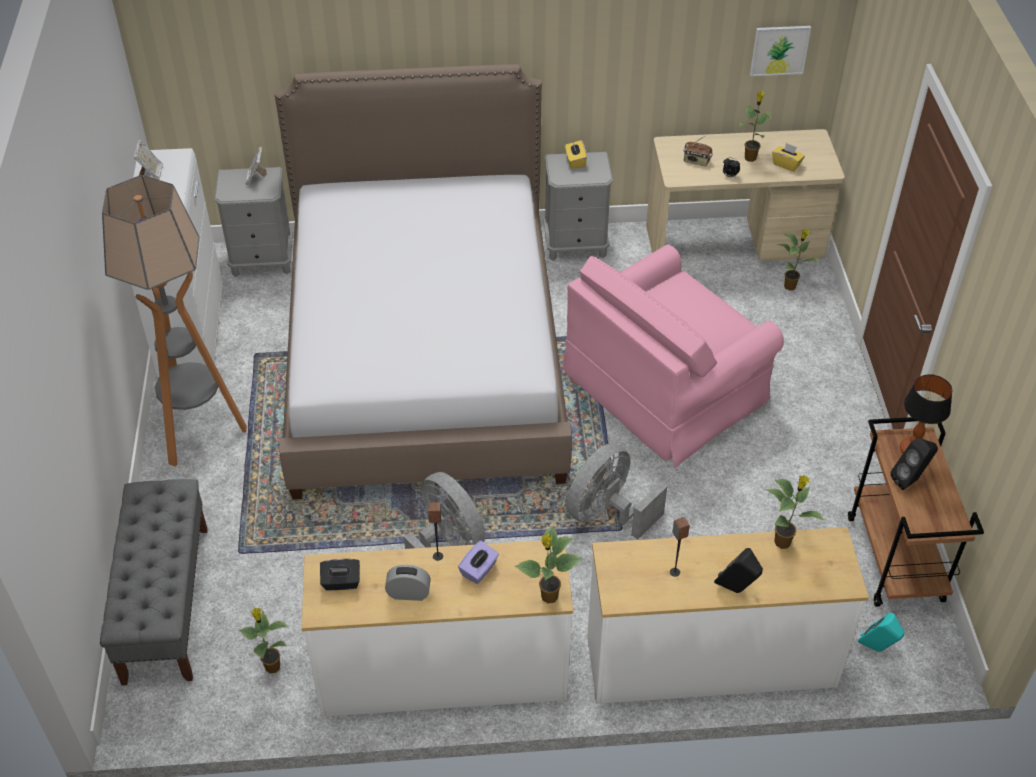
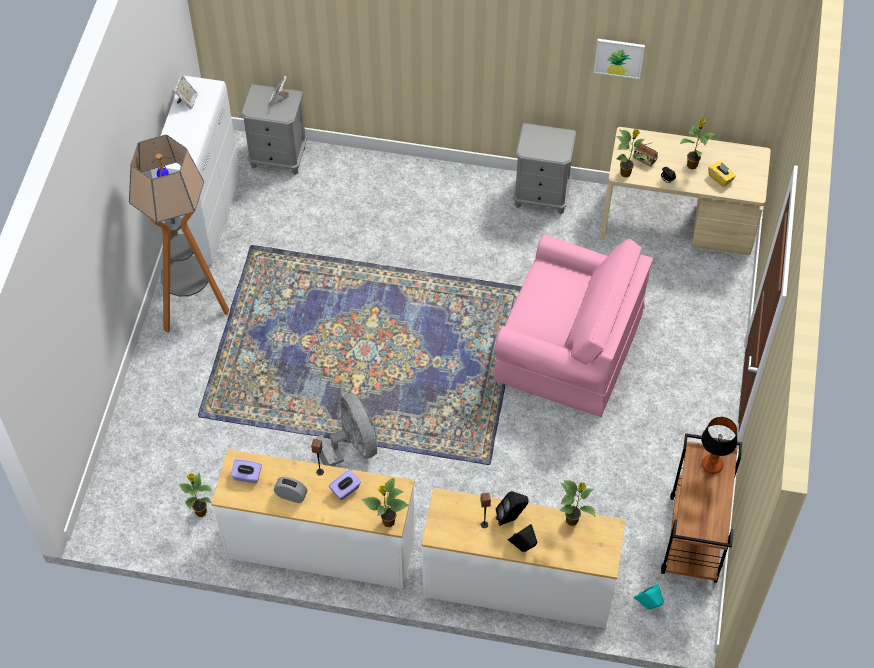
camera: 15 degrees right, 10 degrees up
(166, 603) = (137, 444): grey bench -> none
(341, 582) = (247, 476): black tissue box -> purple tissue box
(424, 354) = (384, 275): bed -> none
(575, 161) = (545, 135): yellow tissue box -> none
(607, 513) = (483, 448): grey fan -> none
(665, 386) = (568, 347): pink armchair -> pink armchair turned 135 degrees counterclockwise
(779, 50) = (730, 84): picture -> picture (619, 58)
(791, 286) = (710, 276): potted plant -> potted plant (626, 173)
(910, 480) = (698, 490): black speaker -> black speaker (511, 518)

